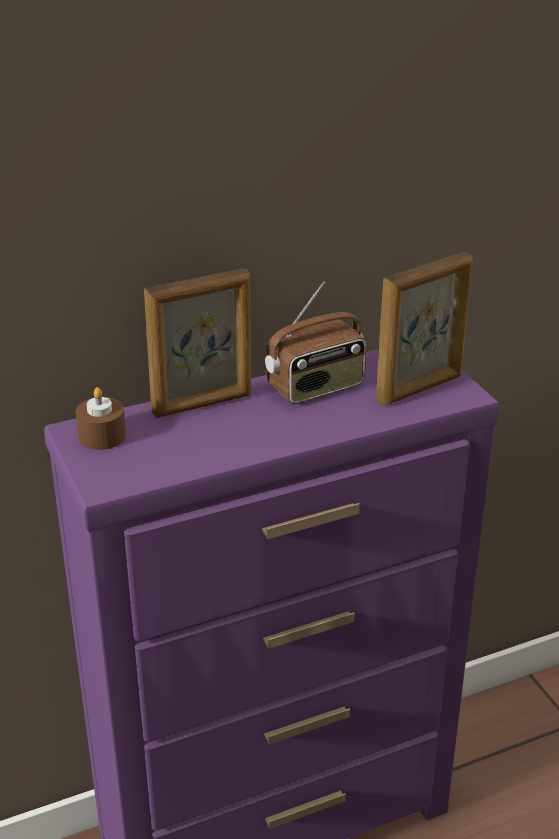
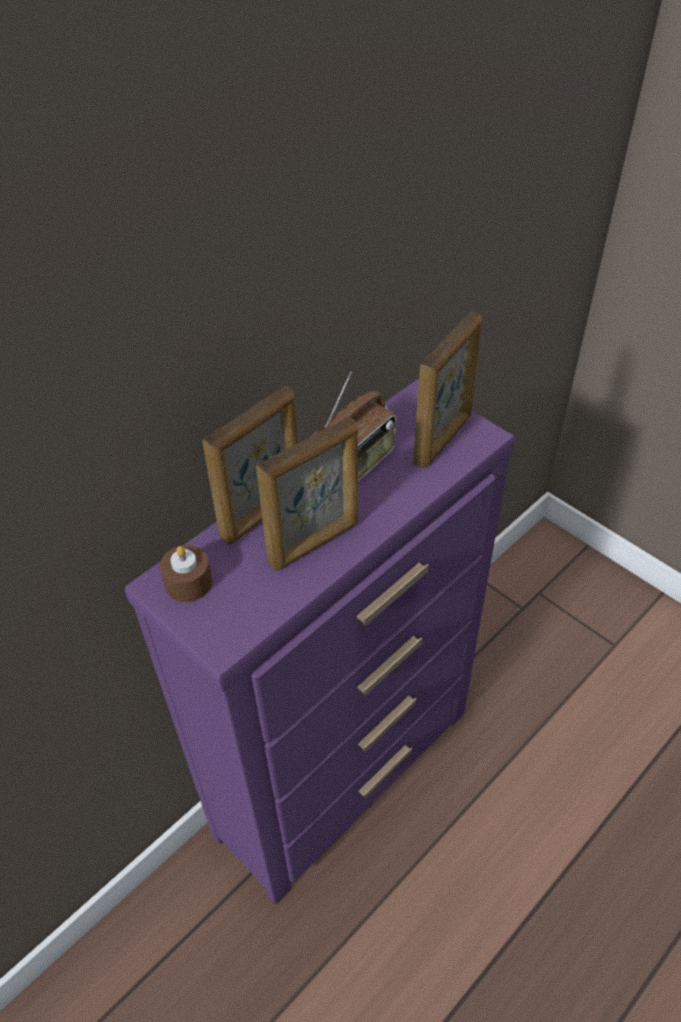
camera: 20 degrees left, 15 degrees up
(238, 436) = (315, 543): none -> picture frame

